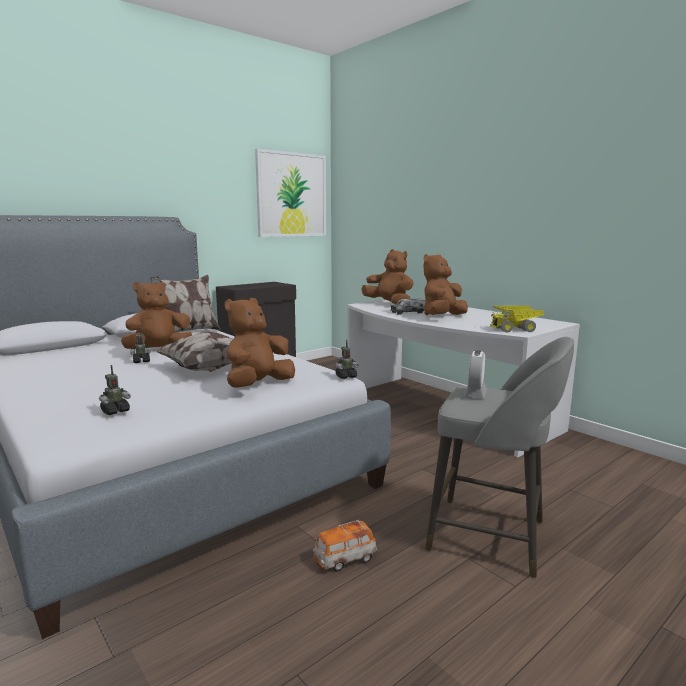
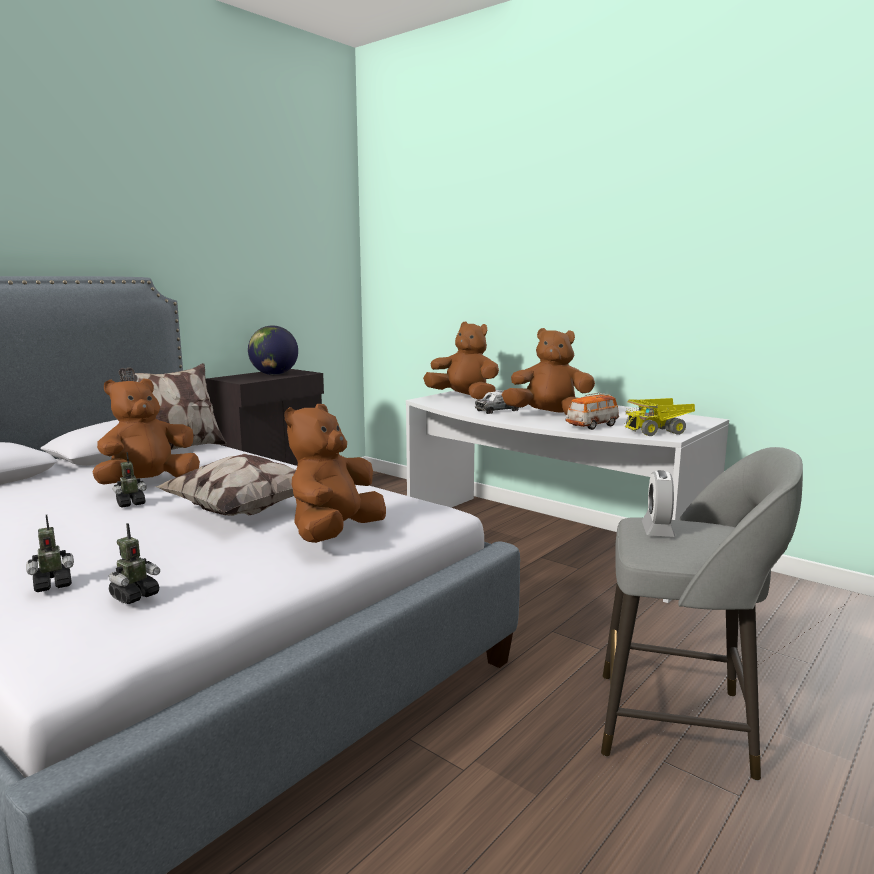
camera: 10 degrees left, 0 degrees up
(262, 285) = (274, 374): none -> globe
(291, 195) = (308, 244): picture -> none
(345, 559) = (497, 785): toy car -> toy car (591, 426)
(346, 376) = (454, 511): toy robot -> toy robot (53, 585)
(442, 317) = (549, 416): brown plush toy -> brown plush toy turned 75 degrees clockwise

